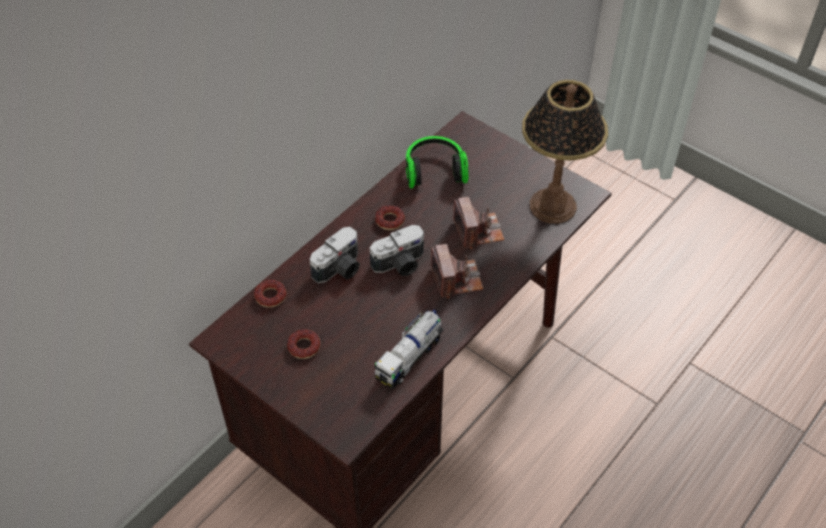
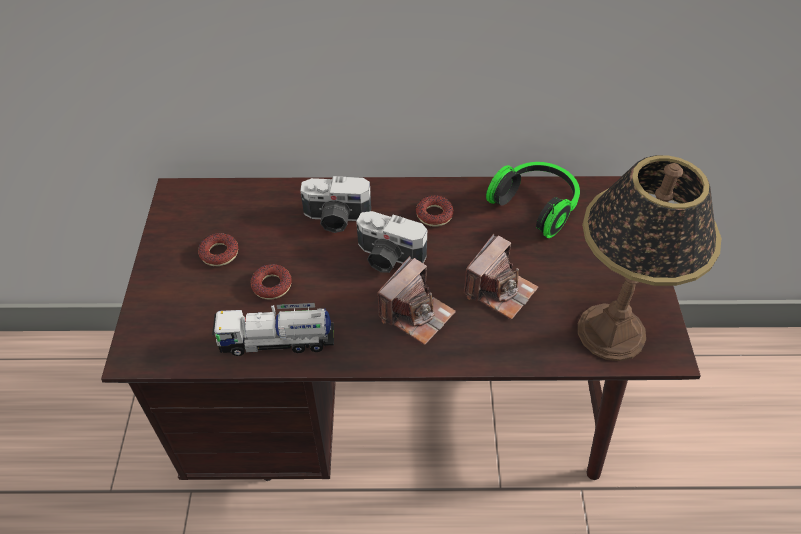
camera: 50 degrees right, 0 degrees up
(270, 296) = (257, 194): donut -> donut (272, 285)

